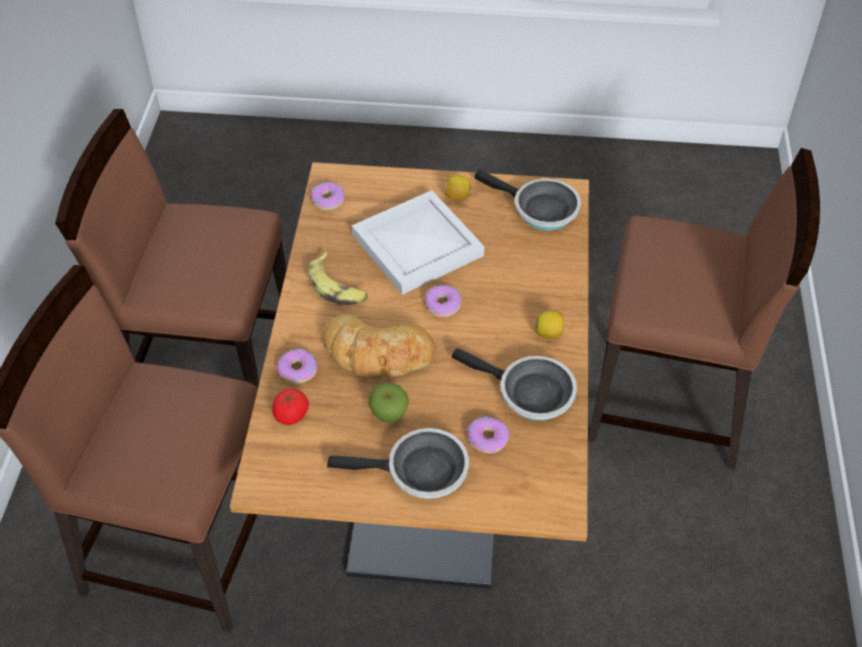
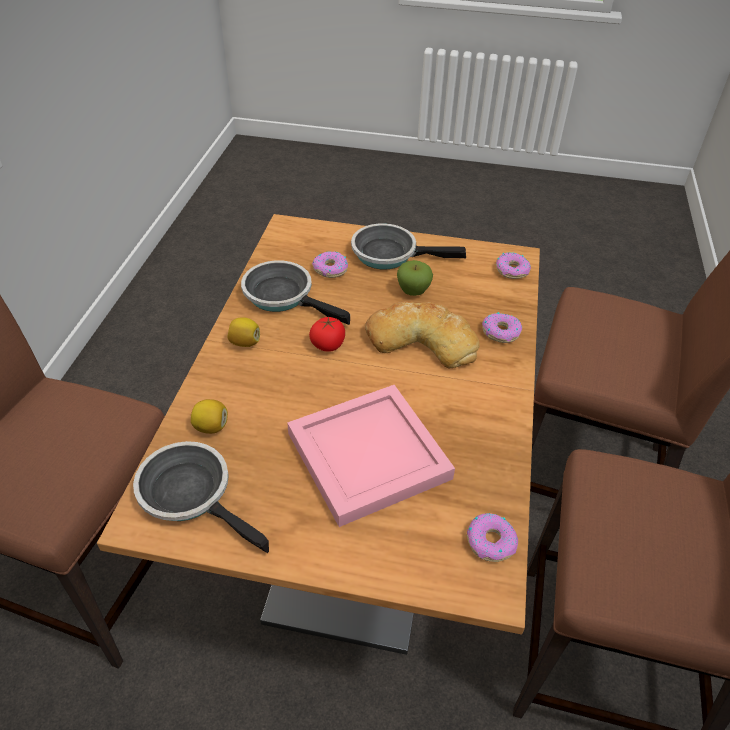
camera: 175 degrees left, 5 degrees down
(291, 415) = (501, 298): tomato -> tomato (328, 345)
(337, 287) = (467, 411): banana -> none
(417, 247) = (369, 453): white tray -> pink tray
(442, 305) = (349, 380): donut -> donut (512, 270)
(457, 196) = (300, 529): lemon -> lemon (211, 427)

